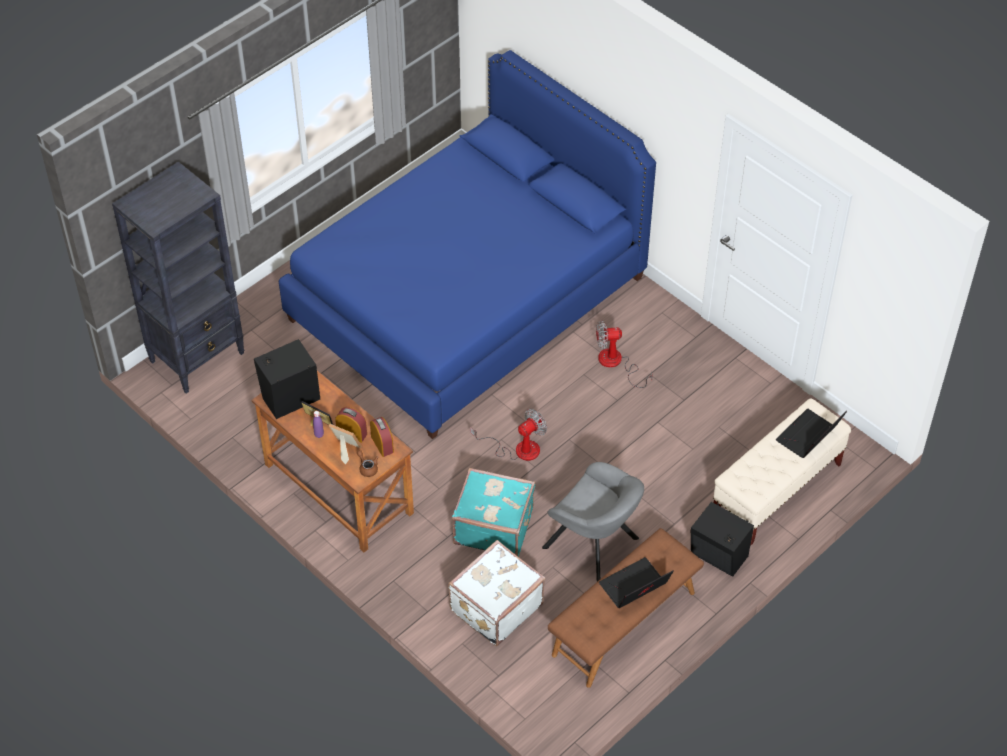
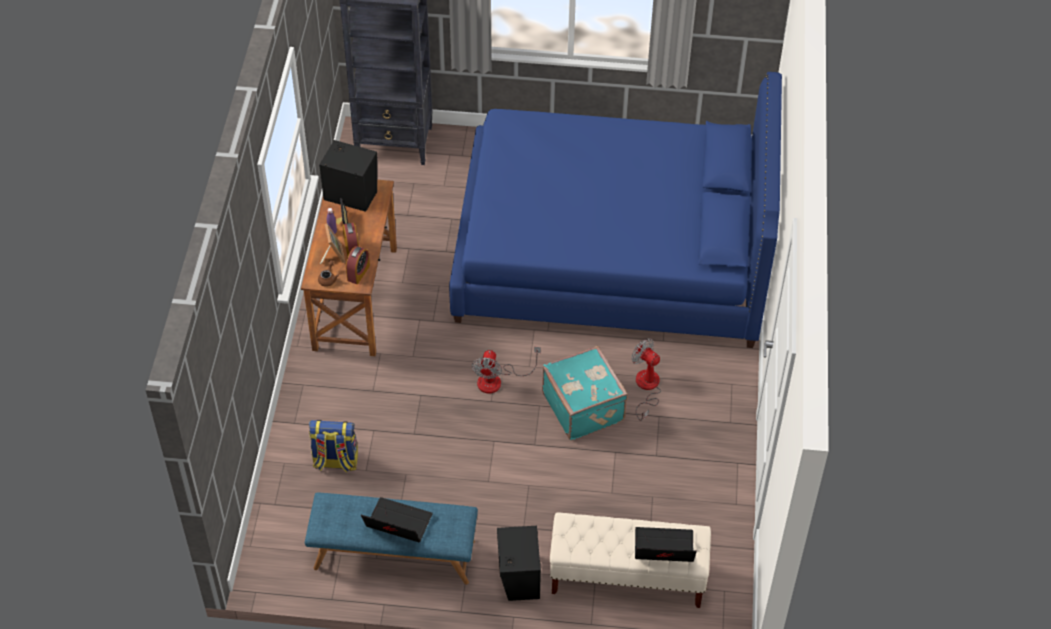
camera: 50 degrees right, 0 degrees up
(493, 526) = (409, 412): turquoise suitcase -> turquoise suitcase (584, 406)
(495, 607) = (335, 461): white suitcase -> backpack
(518, 449) = (497, 380): fan -> fan turned 90 degrees clockwise
(594, 545) = (451, 488): grey armchair -> none
(624, 624) = (394, 555): brown bench -> blue bench

